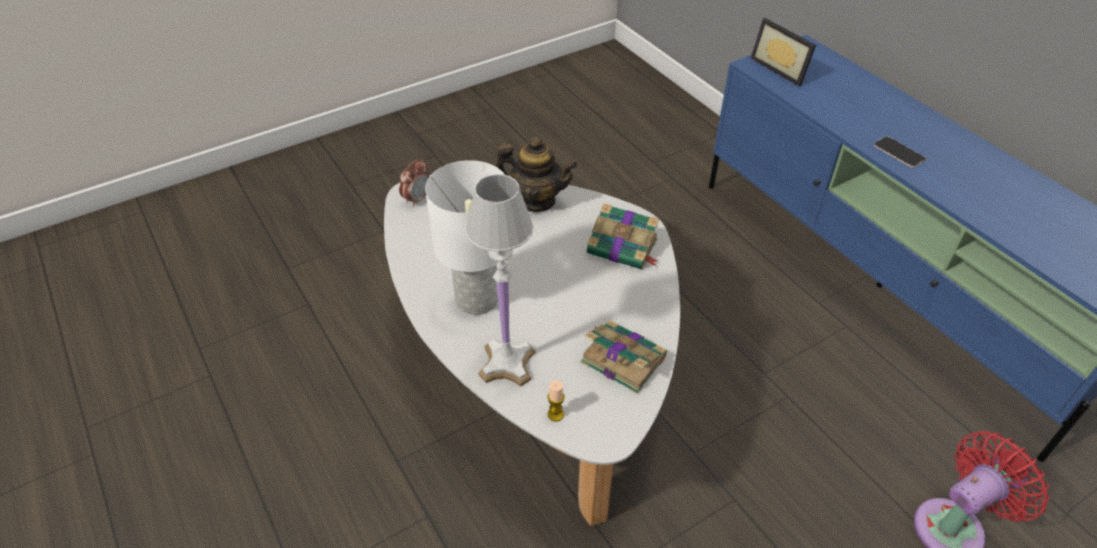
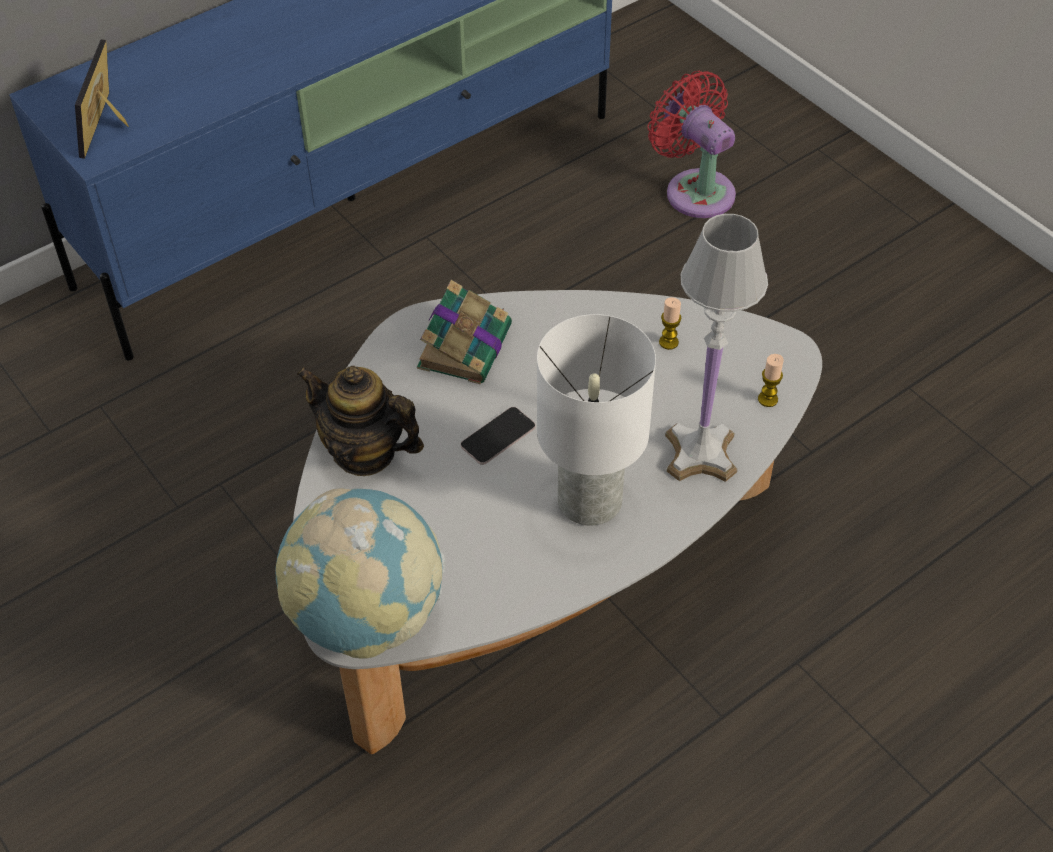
camera: 95 degrees left, 5 degrees up
(417, 199) = (366, 616): alarm clock -> globe
(536, 200) = (364, 452): teapot -> teapot turned 75 degrees counterclockwise
(621, 358) = (668, 342): book -> candle
(782, 68) = (111, 125): picture frame -> picture frame turned 135 degrees clockwise
(899, 152) = (329, 41): phone -> phone (498, 436)

